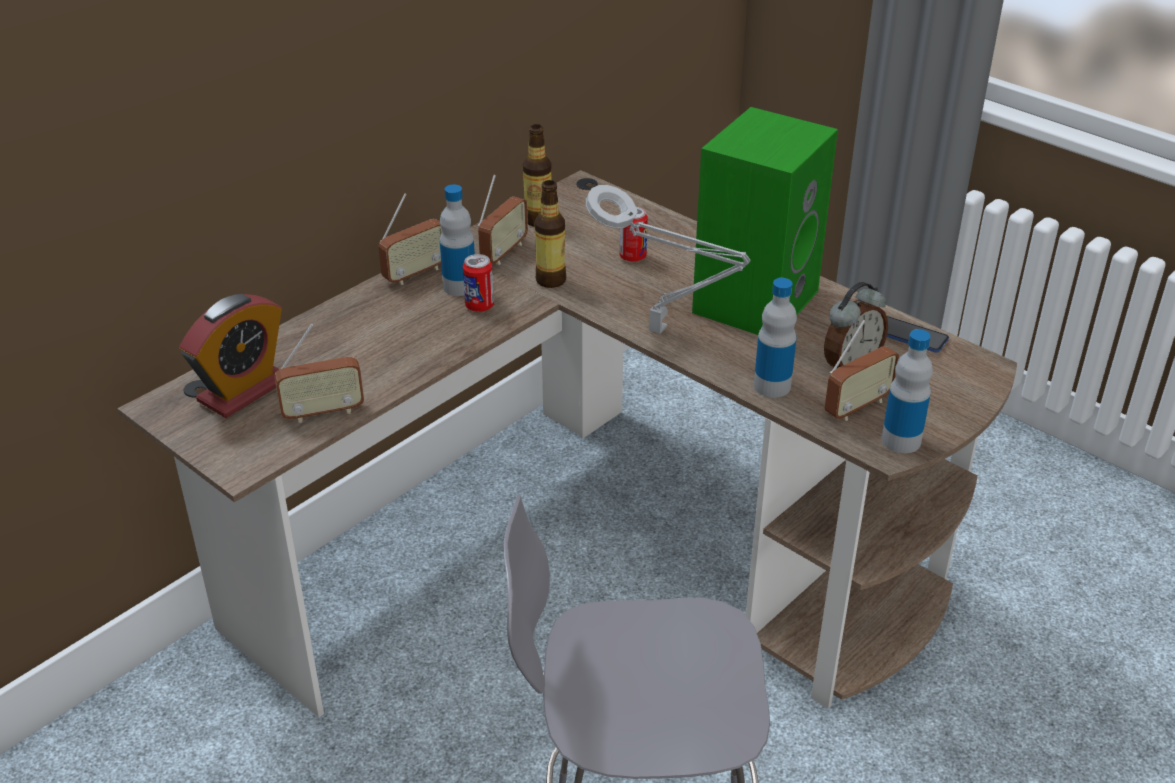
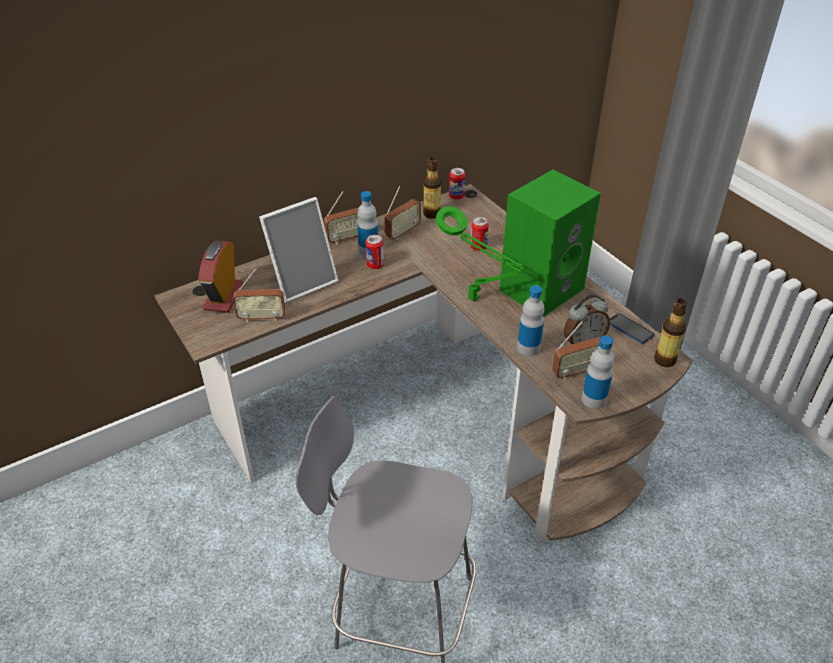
camera: 15 degrees right, 5 degrees up
(243, 391) = (223, 296): alarm clock -> alarm clock turned 135 degrees clockwise
(369, 347) = (302, 281): none -> picture frame
(551, 280) = (423, 255): bottle -> bottle (664, 360)
(567, 190) = (456, 196): none -> can
(663, 332) = (476, 300): grey table lamp -> green table lamp

